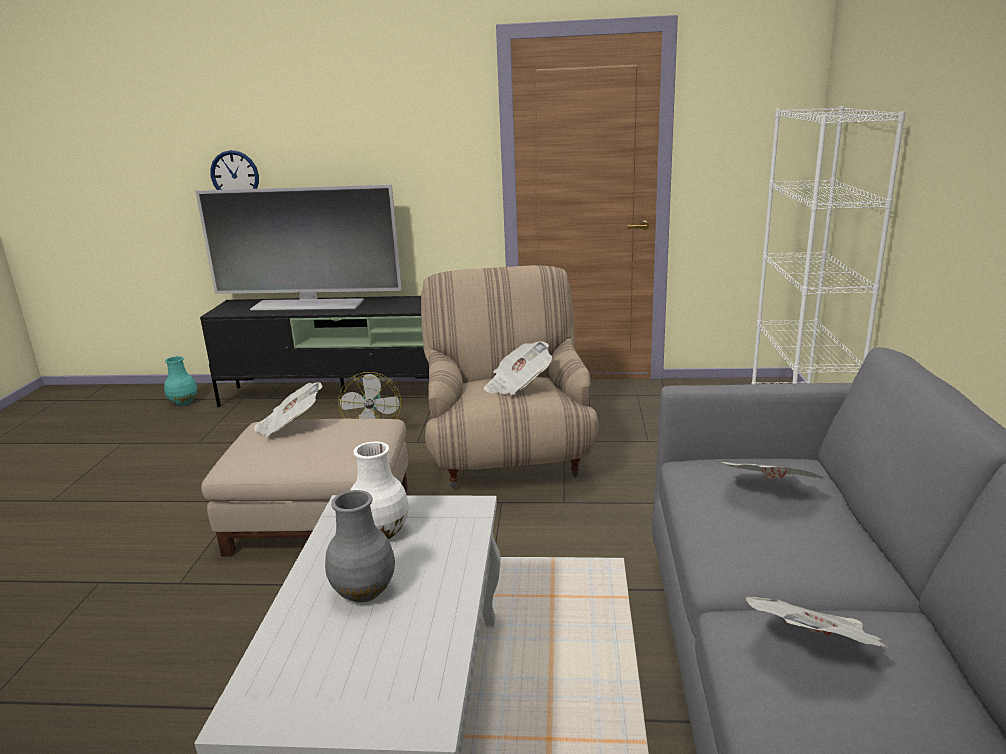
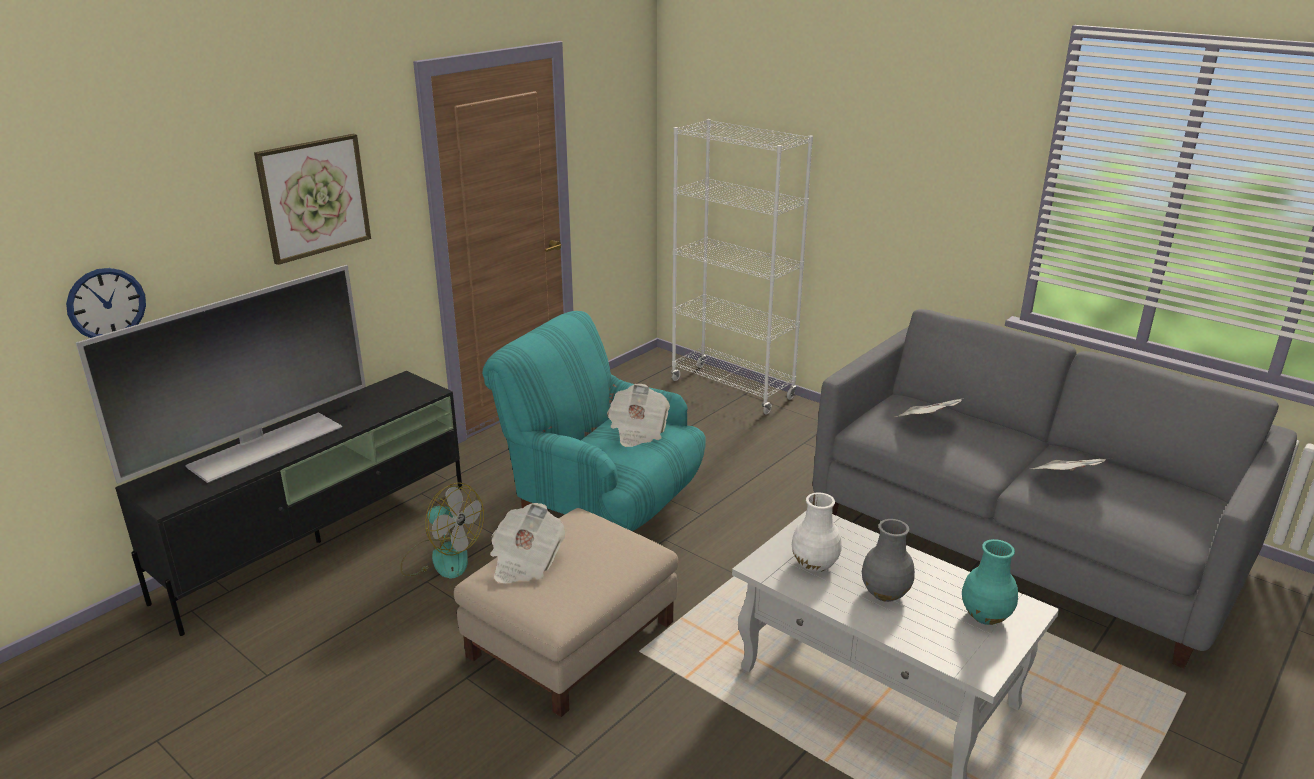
camera: 55 degrees left, 5 degrees up
(184, 402) = (114, 660): turquoise vase -> turquoise vase (985, 615)
(390, 129) = (314, 197): none -> picture
(508, 459) = (602, 508): beige armchair -> turquoise armchair

